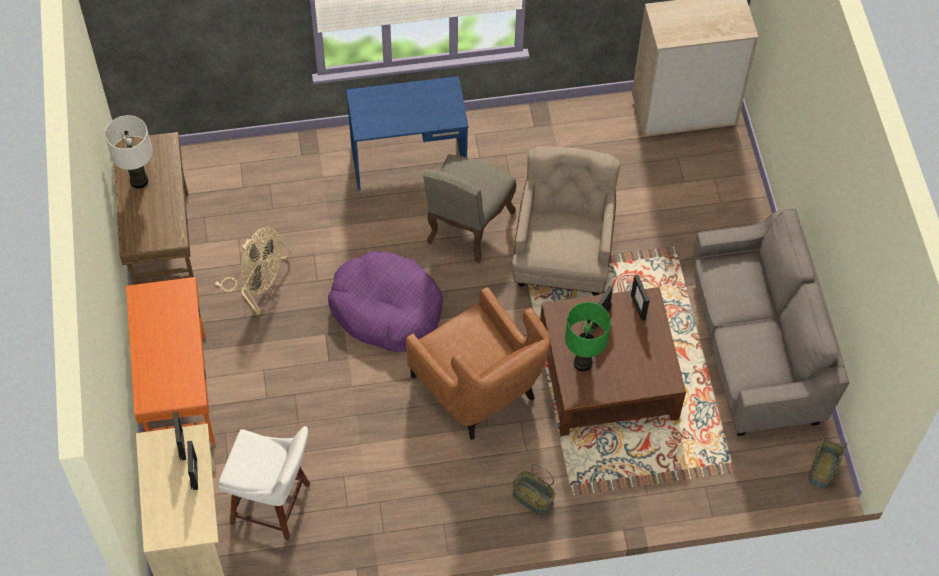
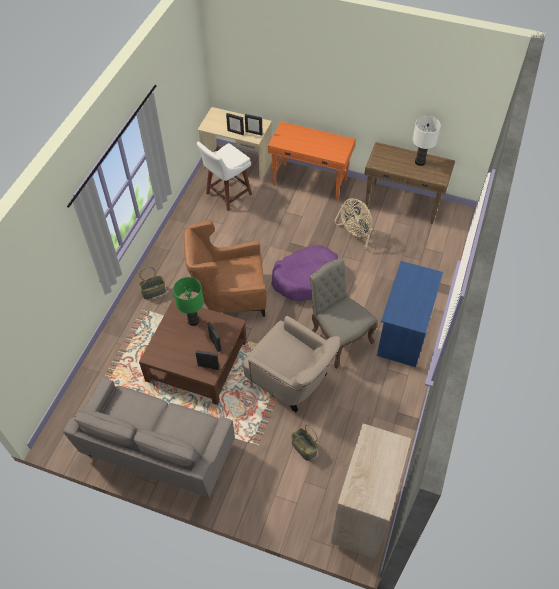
camera: 120 degrees right, 5 degrees down
(823, 470) = (59, 439): basket -> basket (303, 448)

